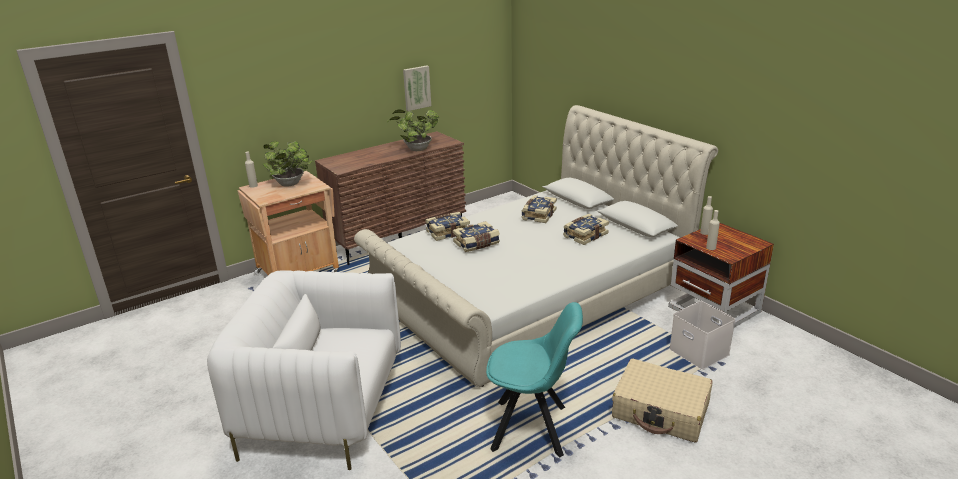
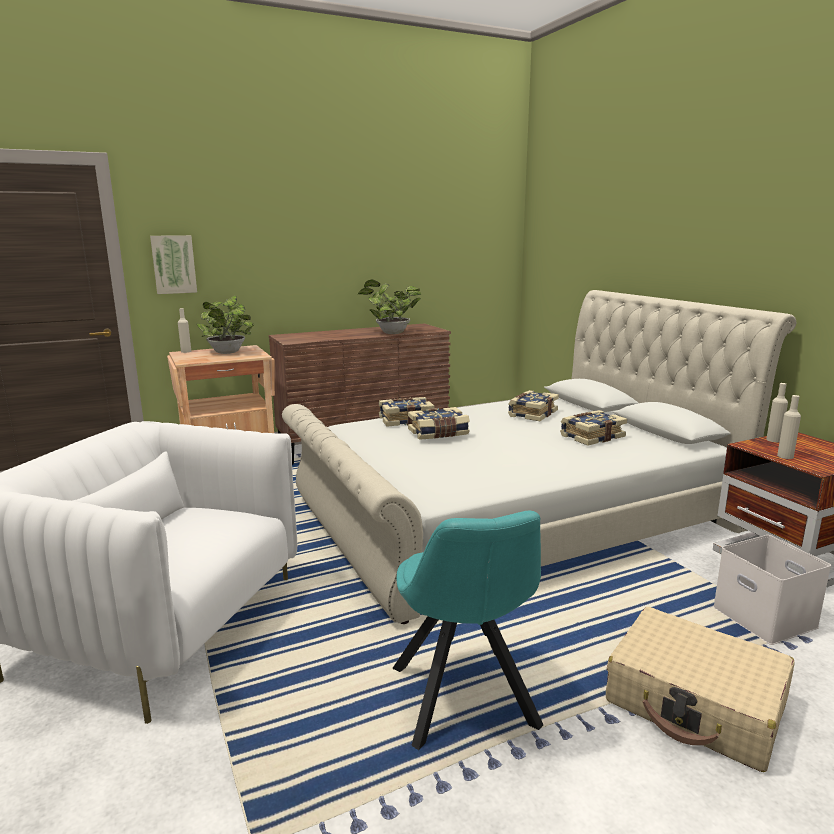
camera: 10 degrees right, 10 degrees down
(416, 87) = (402, 267): picture -> picture (173, 264)
(532, 428) = (464, 699): turquoise chair -> turquoise chair turned 60 degrees clockwise

